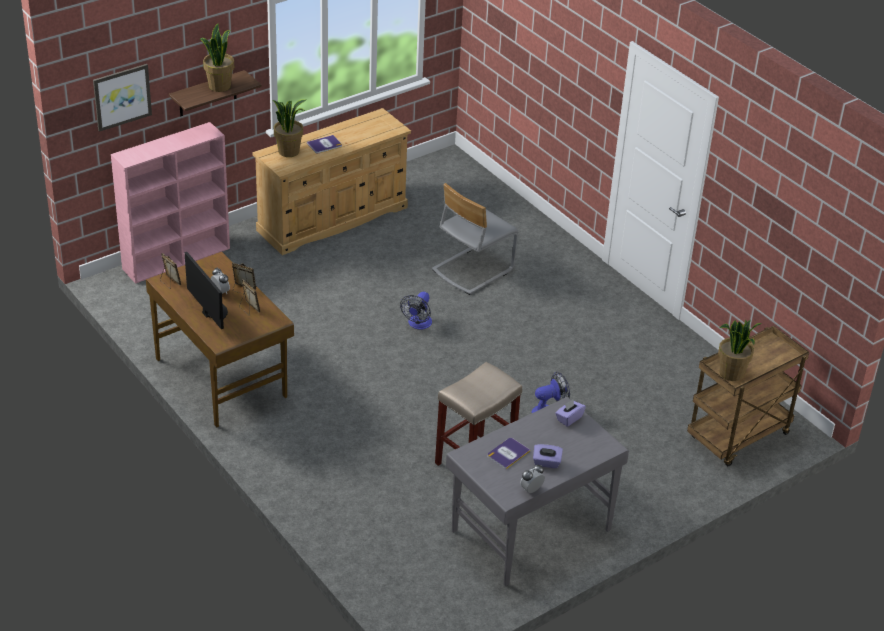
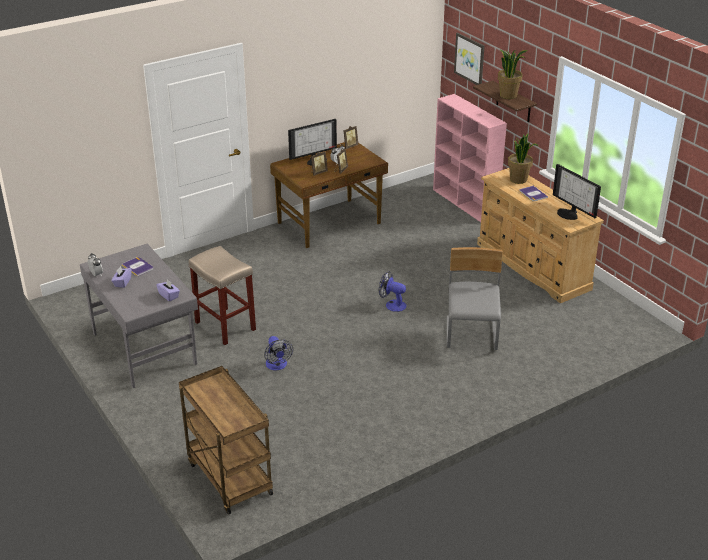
camera: 95 degrees right, 5 degrees down
(369, 126) = (569, 213): none -> monitor
(472, 270) = (472, 335): grey chair -> grey chair turned 45 degrees clockwise
(731, 373) = (208, 389): potted plant -> none

